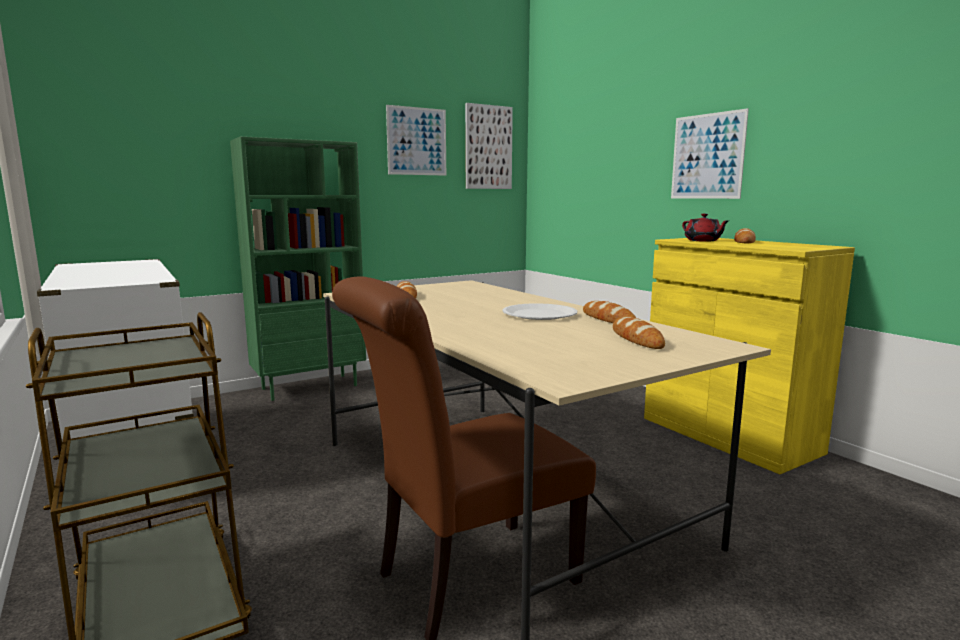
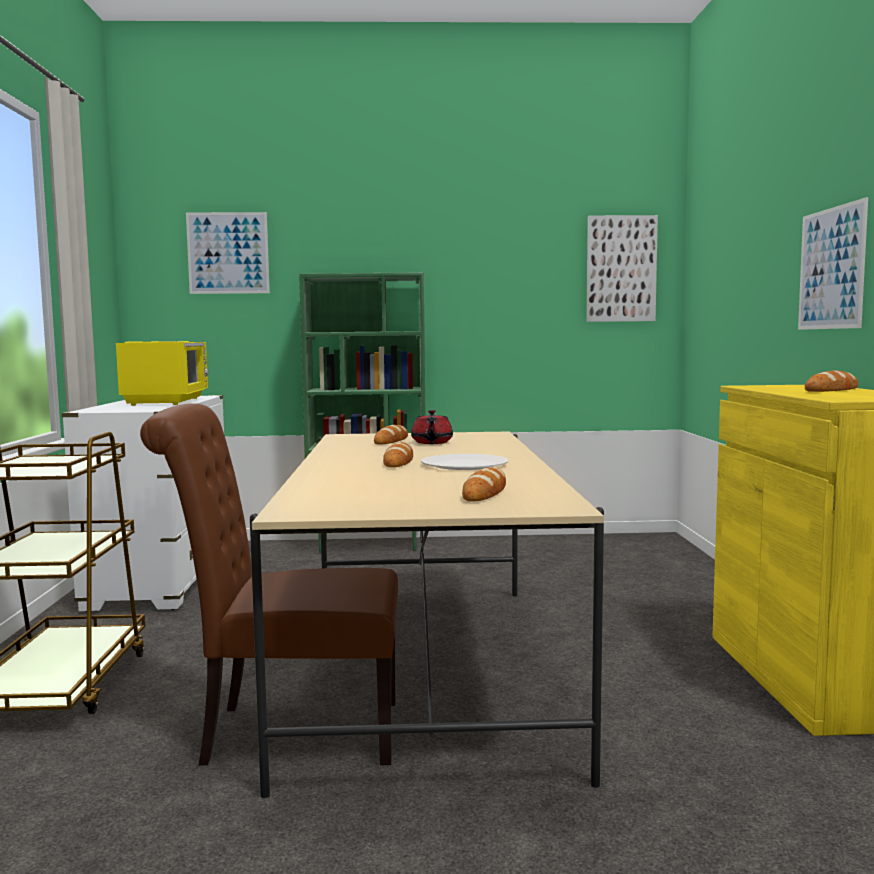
camera: 30 degrees right, 5 degrees down
(125, 269) = (168, 401): none -> yellow microwave
(417, 141) = (519, 266): picture -> picture (228, 253)
(608, 319) = (522, 474): bread -> bread (398, 461)
(703, 241) = (773, 388): red teapot -> red teapot (431, 443)

